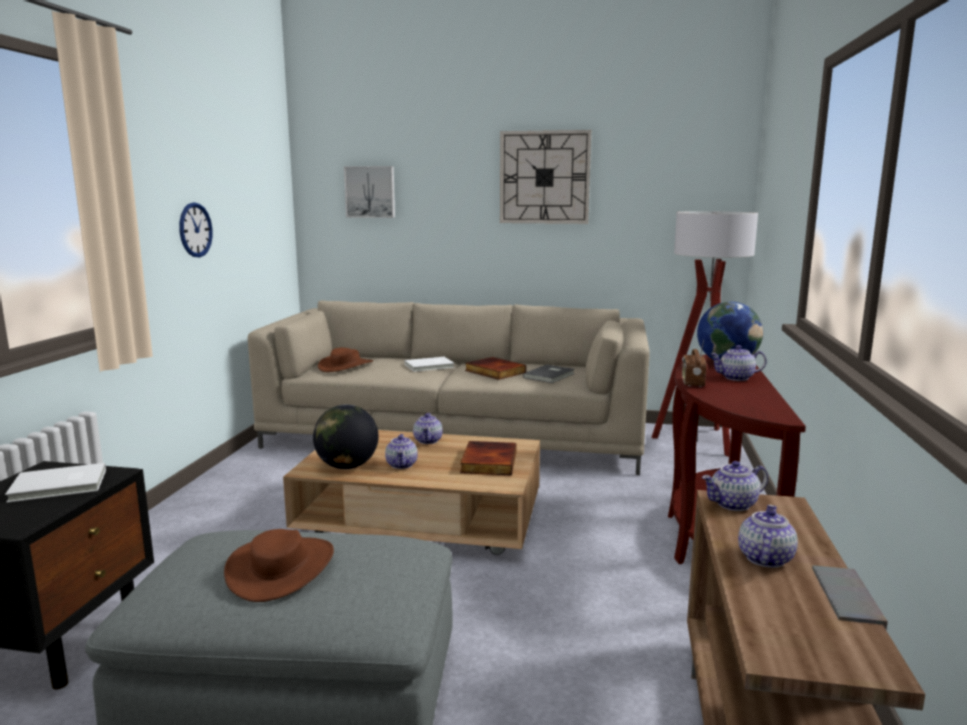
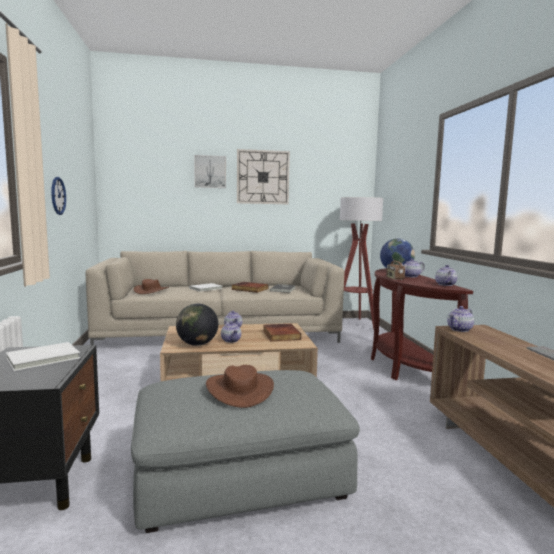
camera: 20 degrees left, 5 degrees down
(370, 192) = (152, 182): picture -> picture (210, 172)
(764, 558) = (502, 347): teapot -> teapot (445, 284)

